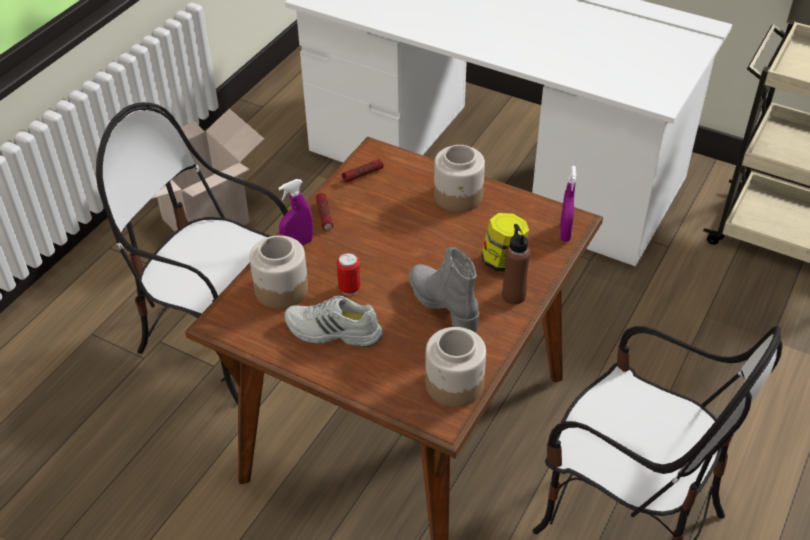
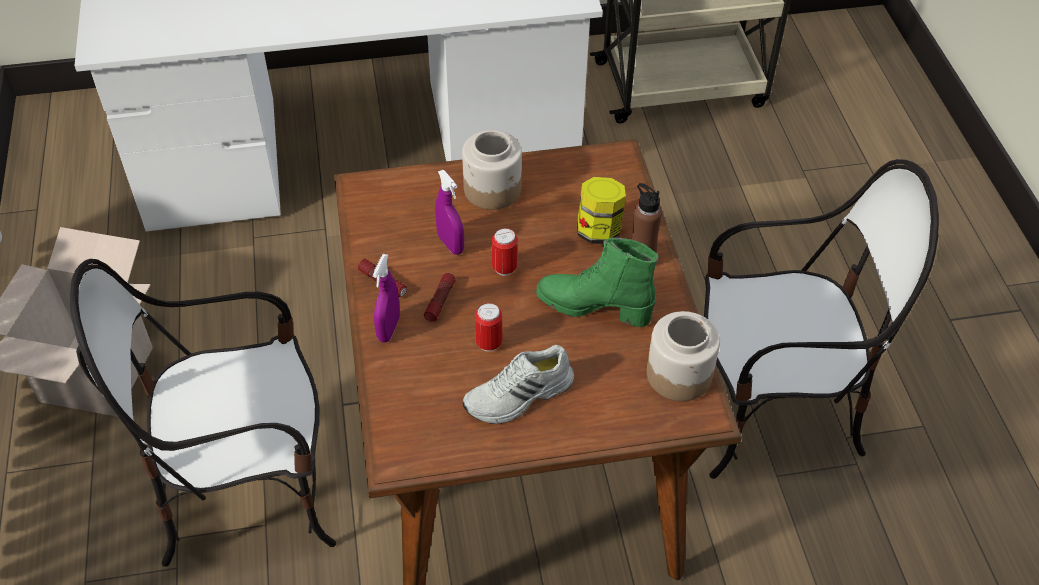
camera: 40 degrees left, 5 degrees up
(281, 289) = (422, 385): jar -> none
(363, 174) = (375, 217): flashlight -> flashlight (440, 301)
(411, 249) = (504, 268): none -> can
(444, 307) = (594, 307): grey boot -> green boot
(565, 232) = (623, 172): purple spray bottle -> purple spray bottle (450, 244)

